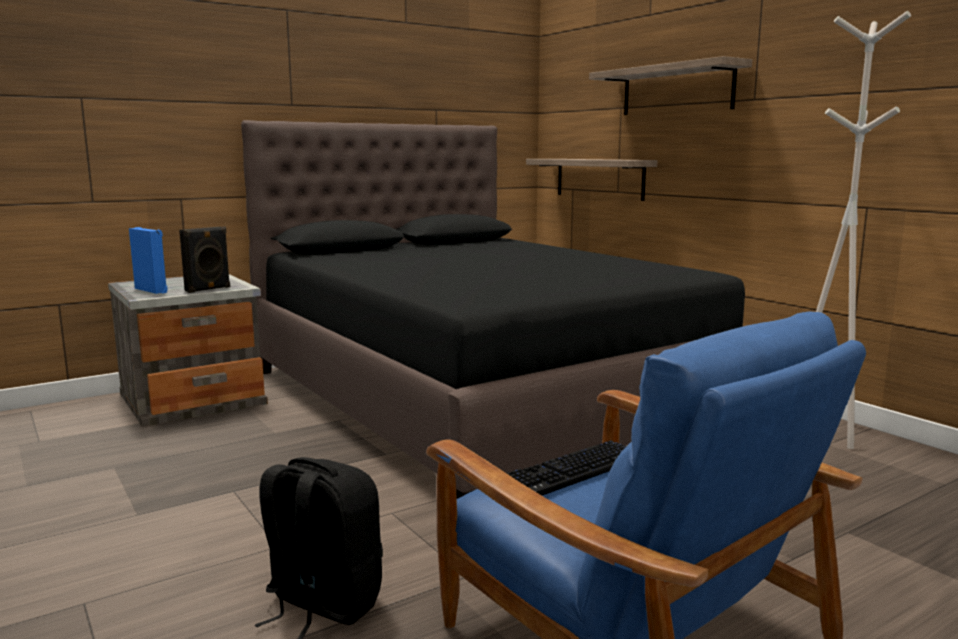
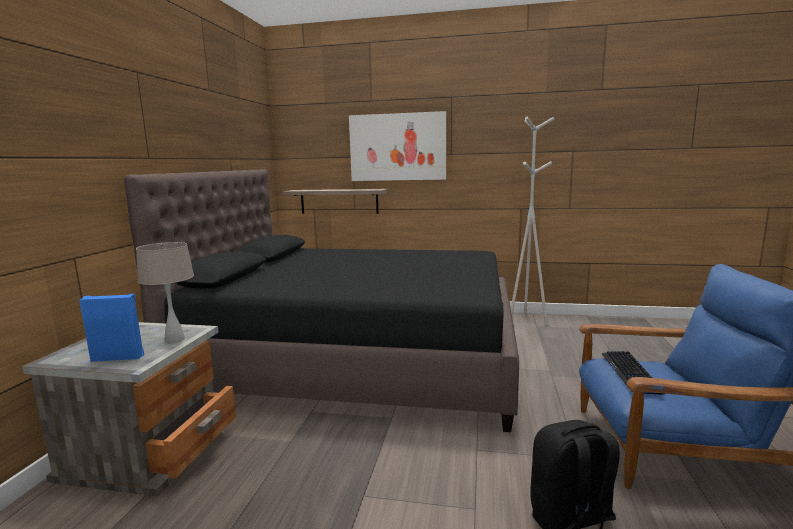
camera: 45 degrees left, 0 degrees up
(208, 289) = (174, 339): black speaker -> beige table lamp
(676, 90) = (397, 147): shelf -> picture

